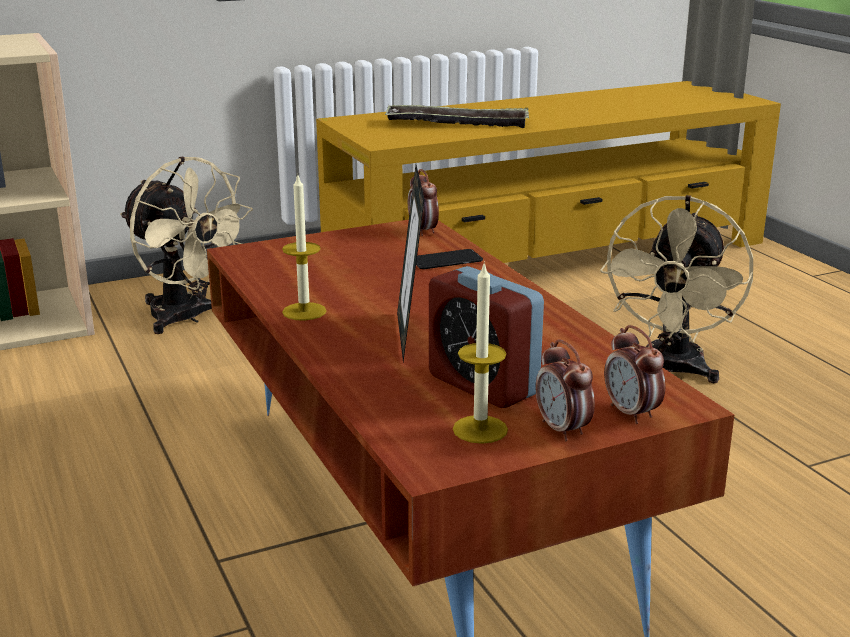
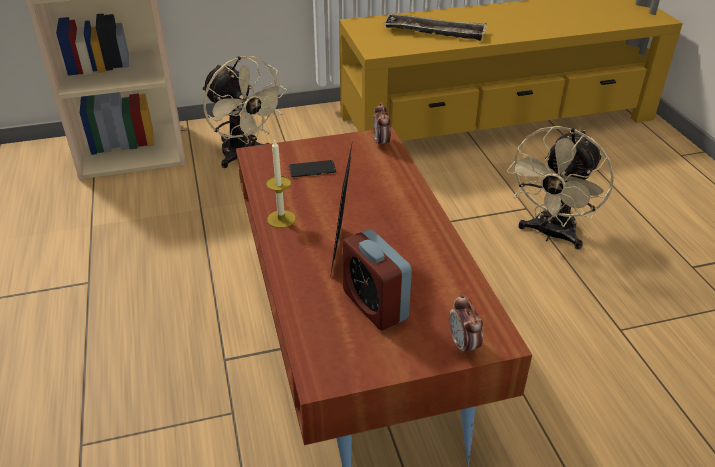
camera: 10 degrees right, 15 degrees up
(446, 261) = (388, 176): phone -> phone (312, 169)
(480, 429) = (360, 348): candle -> none
(562, 430) = (413, 355): alarm clock -> none

